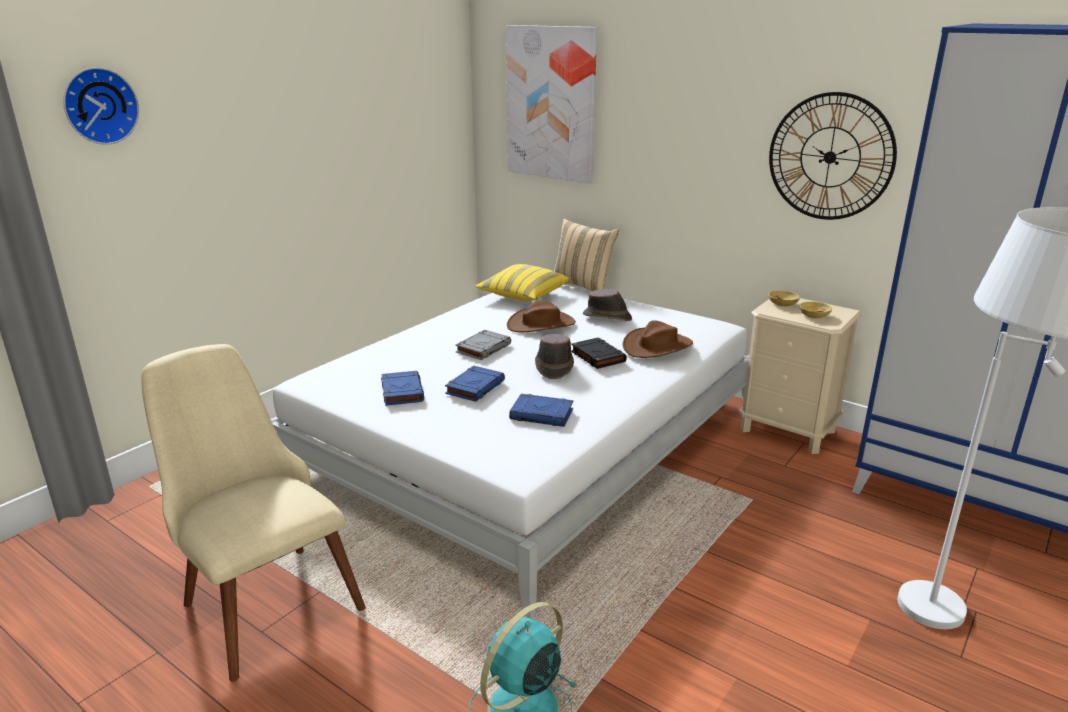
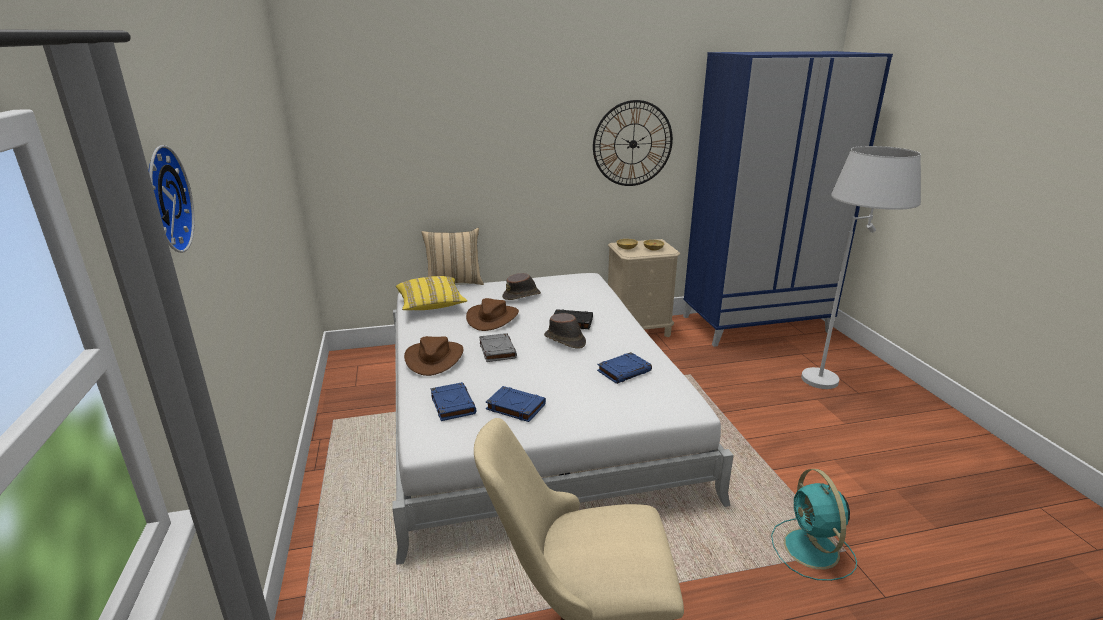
camera: 50 degrees left, 0 degrees up
(475, 387) = (553, 377): blue book -> blue book (452, 404)
(551, 103) = (393, 133): picture -> none
(657, 346) = (588, 301): brown hat -> brown hat (434, 358)

